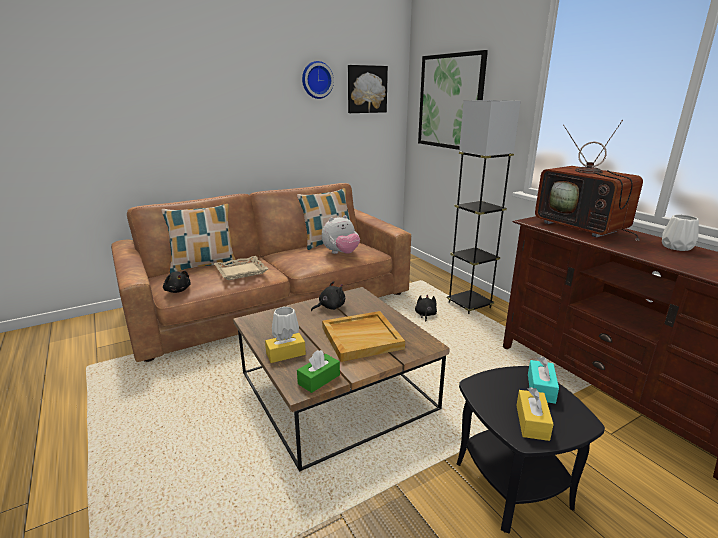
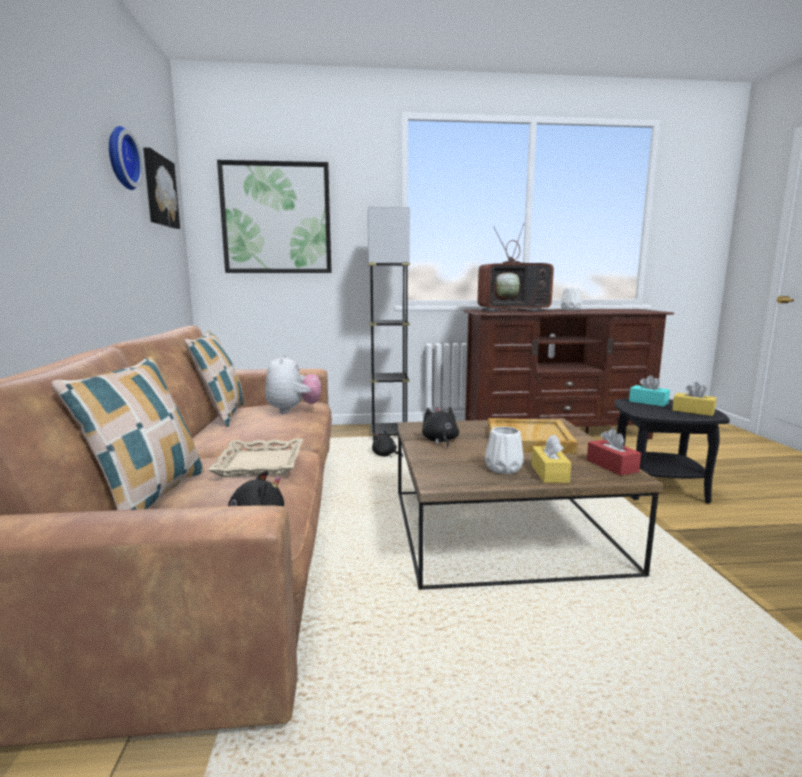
camera: 65 degrees left, 10 degrees down
(319, 379) = (612, 466): green tissue box -> red tissue box

